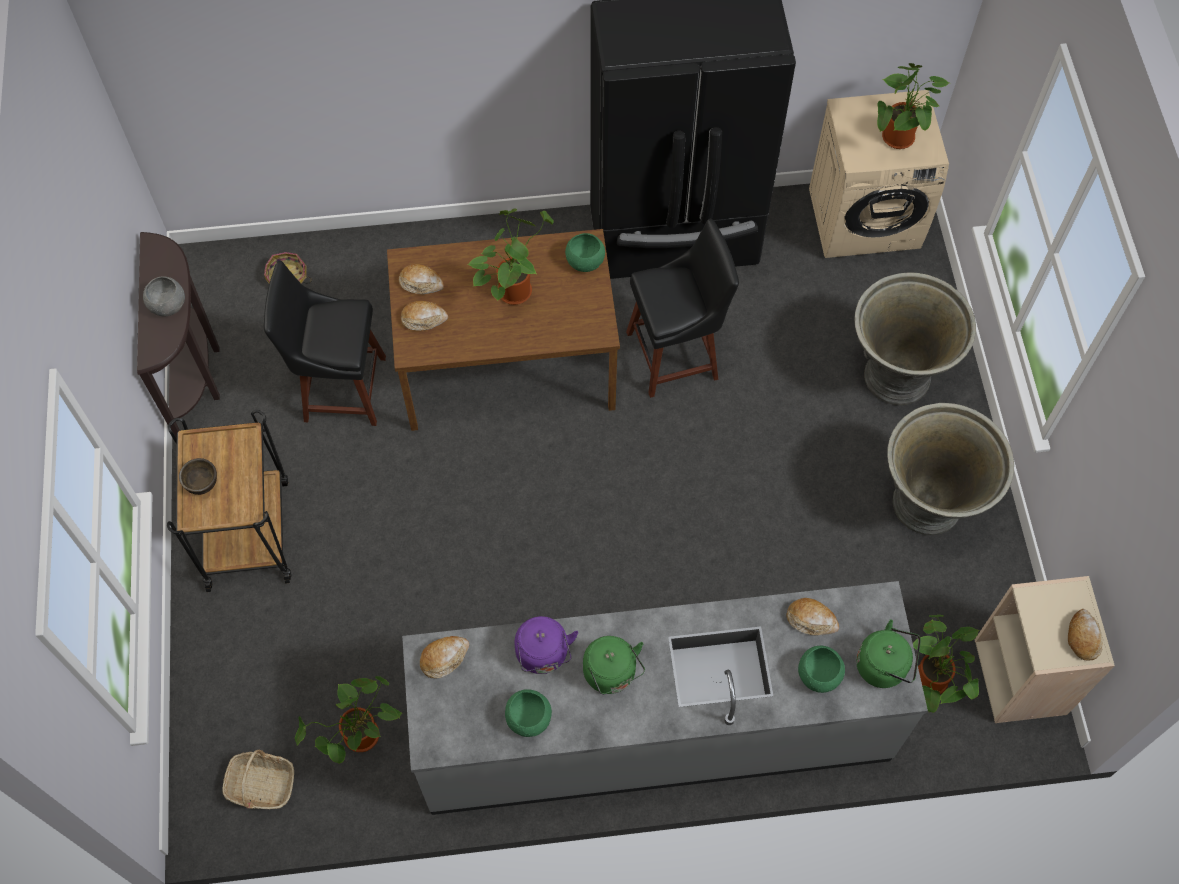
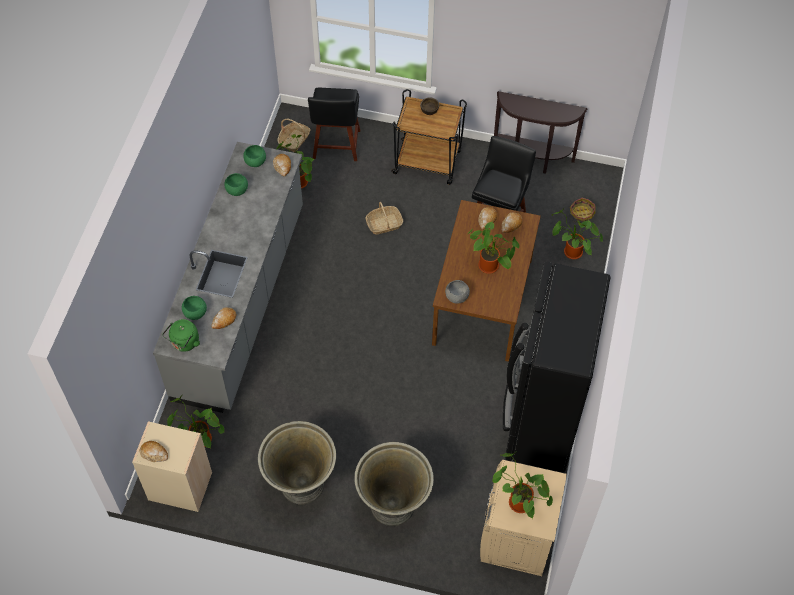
camera: 110 degrees right, 5 degrees down
(168, 304) = (534, 110): grey bowl -> grey bowl (457, 297)
(370, 273) = (570, 252): none -> potted plant
(407, 556) = (384, 224): none -> basket
(543, 655) = (264, 204): purple kettle -> none
(585, 261) = (496, 306): green bowl -> green bowl (255, 161)
(612, 674) = (240, 228): green kettle -> none
(677, 354) = (456, 389): black chair -> black chair (336, 146)

